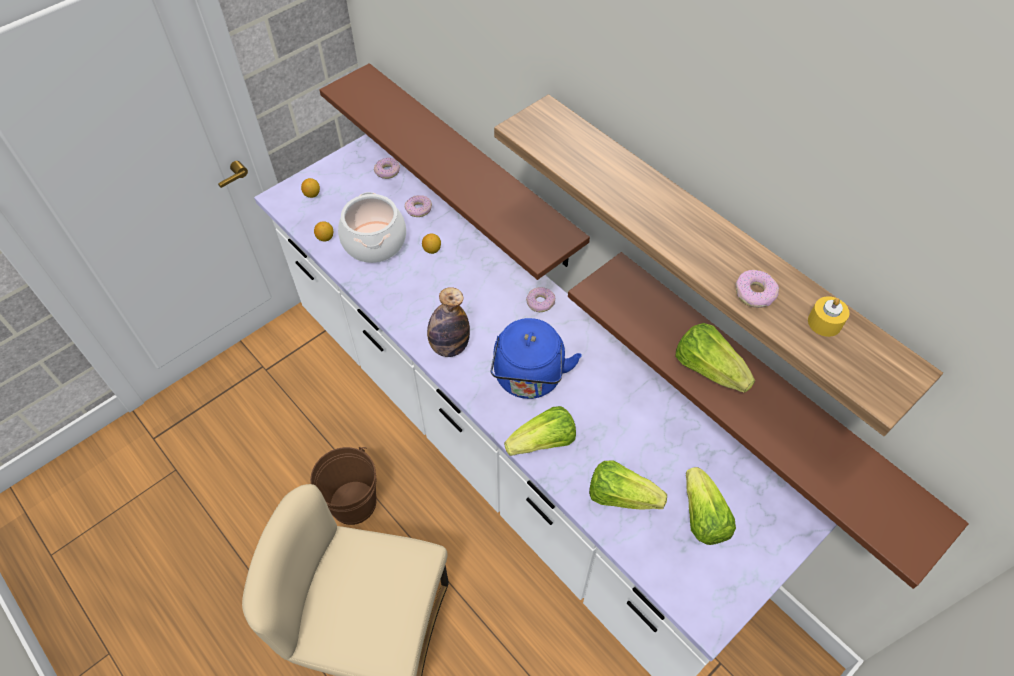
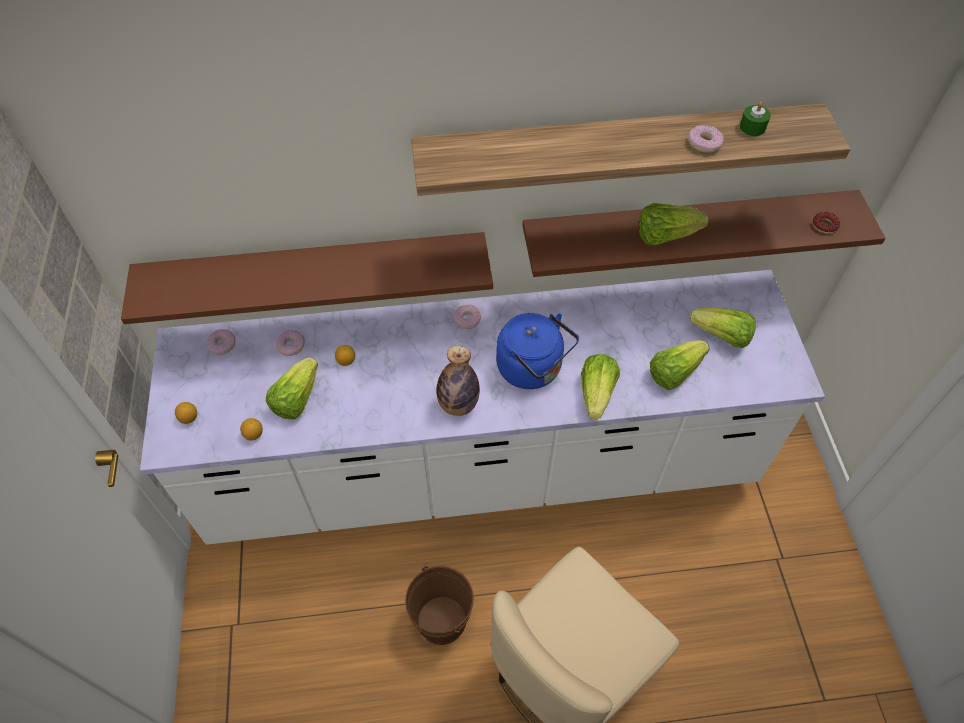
camera: 55 degrees left, 0 degrees up
(374, 242) = (296, 399): cooking pot -> lettuce
(824, 322) = (752, 127): yellow candle -> green candle
(871, 510) = (824, 225): none -> donut

